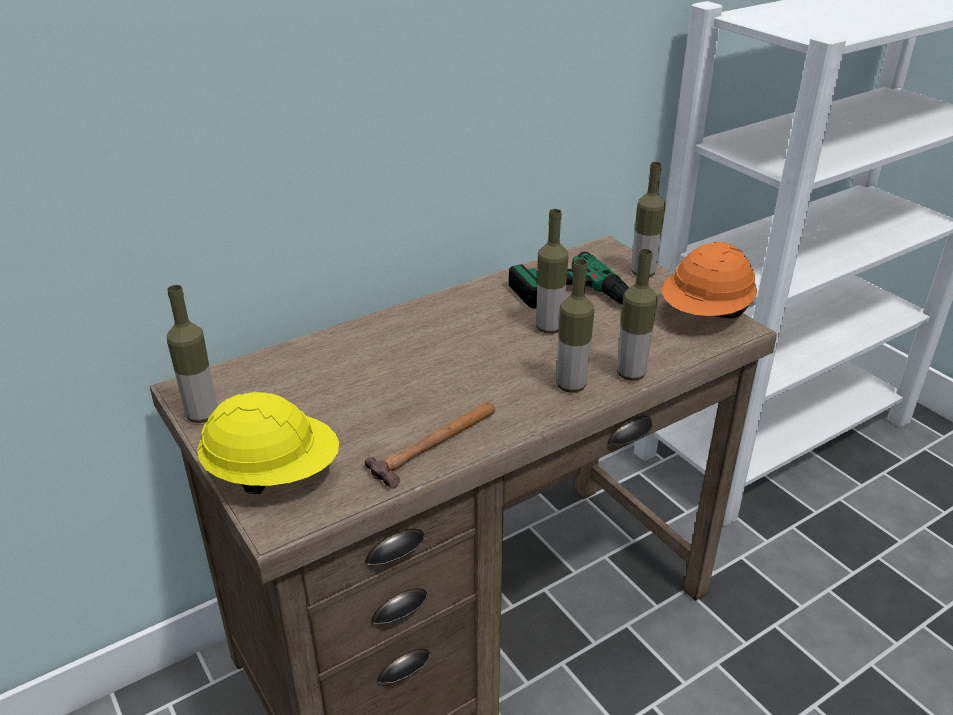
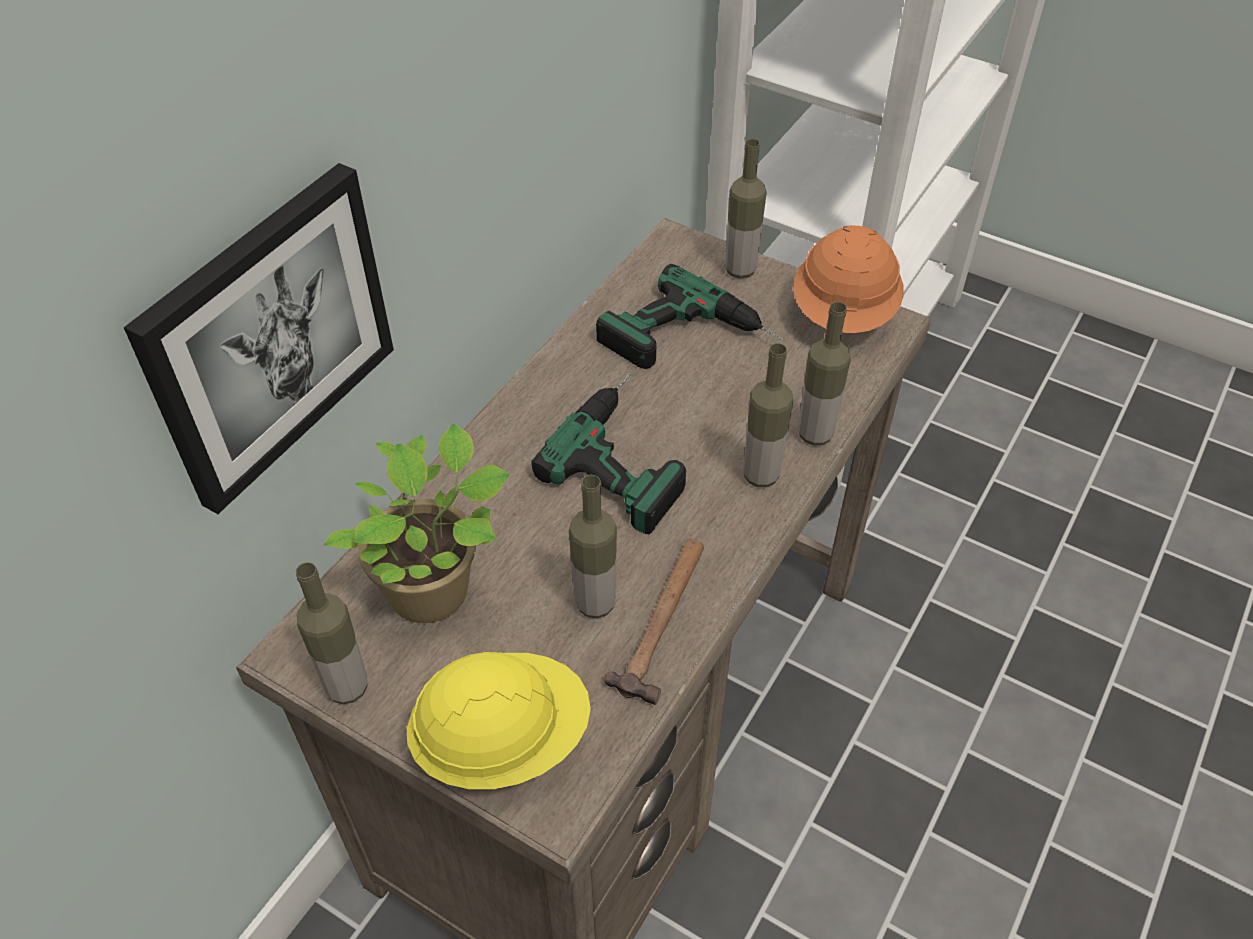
camera: 25 degrees left, 15 degrees up
(228, 153) = (269, 336): none -> picture
(297, 383) = (435, 591): none -> potted plant
(485, 349) = (630, 453): none -> power drill
(549, 328) = (684, 394): bottle -> bottle (595, 603)

